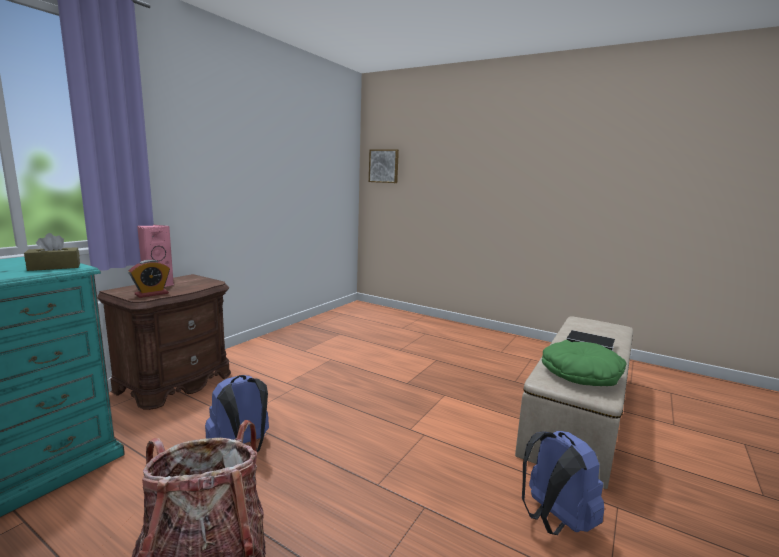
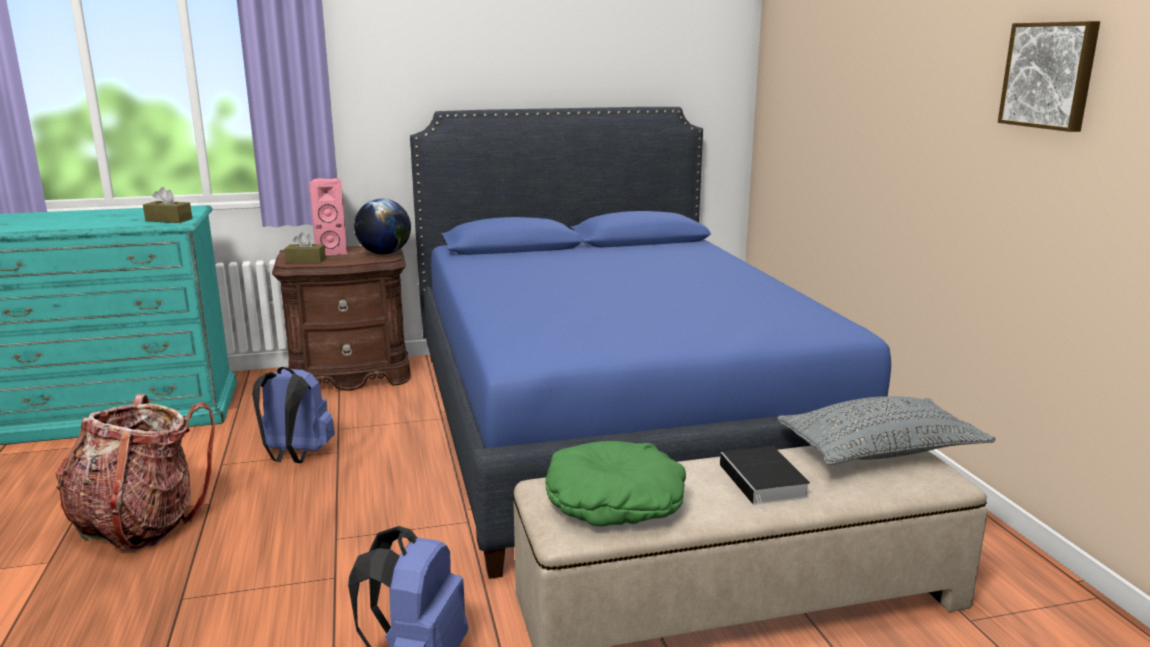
camera: 45 degrees right, 5 degrees up
(151, 294) = (306, 261): alarm clock -> brown tissue box
(203, 280) = (384, 253): none -> globe
(384, 166) = (780, 80): picture -> picture (1050, 75)
(389, 356) = (615, 422): none -> blue bed
(584, 323) = (880, 451): none -> grey pillow

